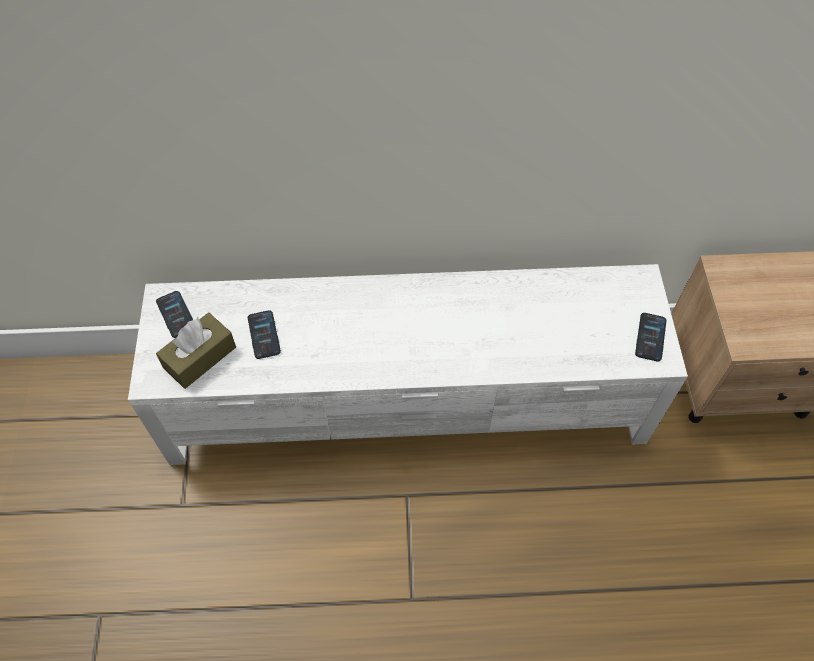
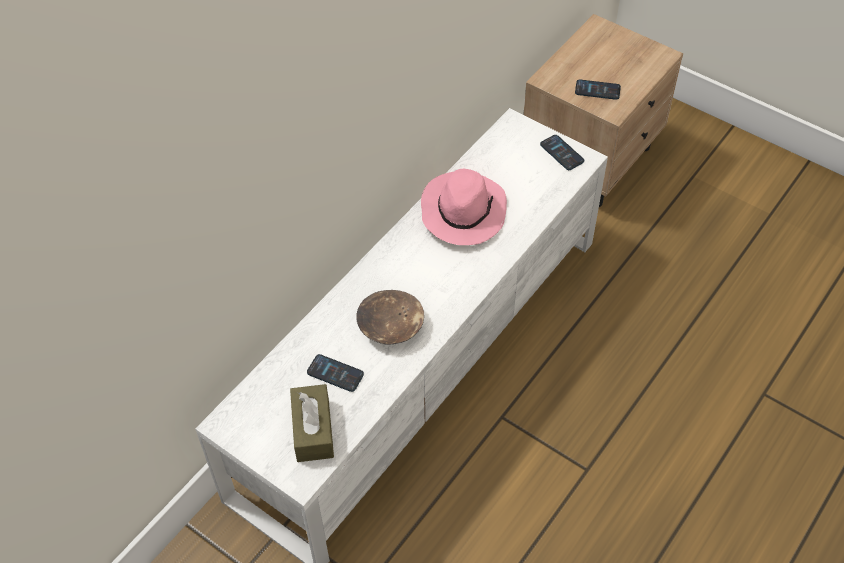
camera: 50 degrees left, 5 degrees down
(176, 314) = (252, 423): phone -> phone (597, 90)
(342, 340) = (391, 326): none -> brown bowl
(507, 308) = (463, 211): none -> pink hat

